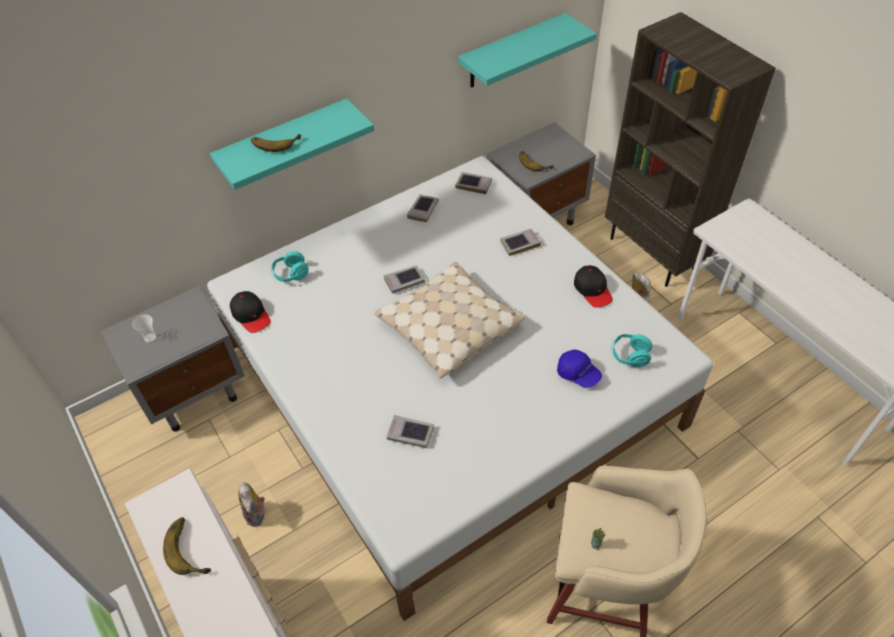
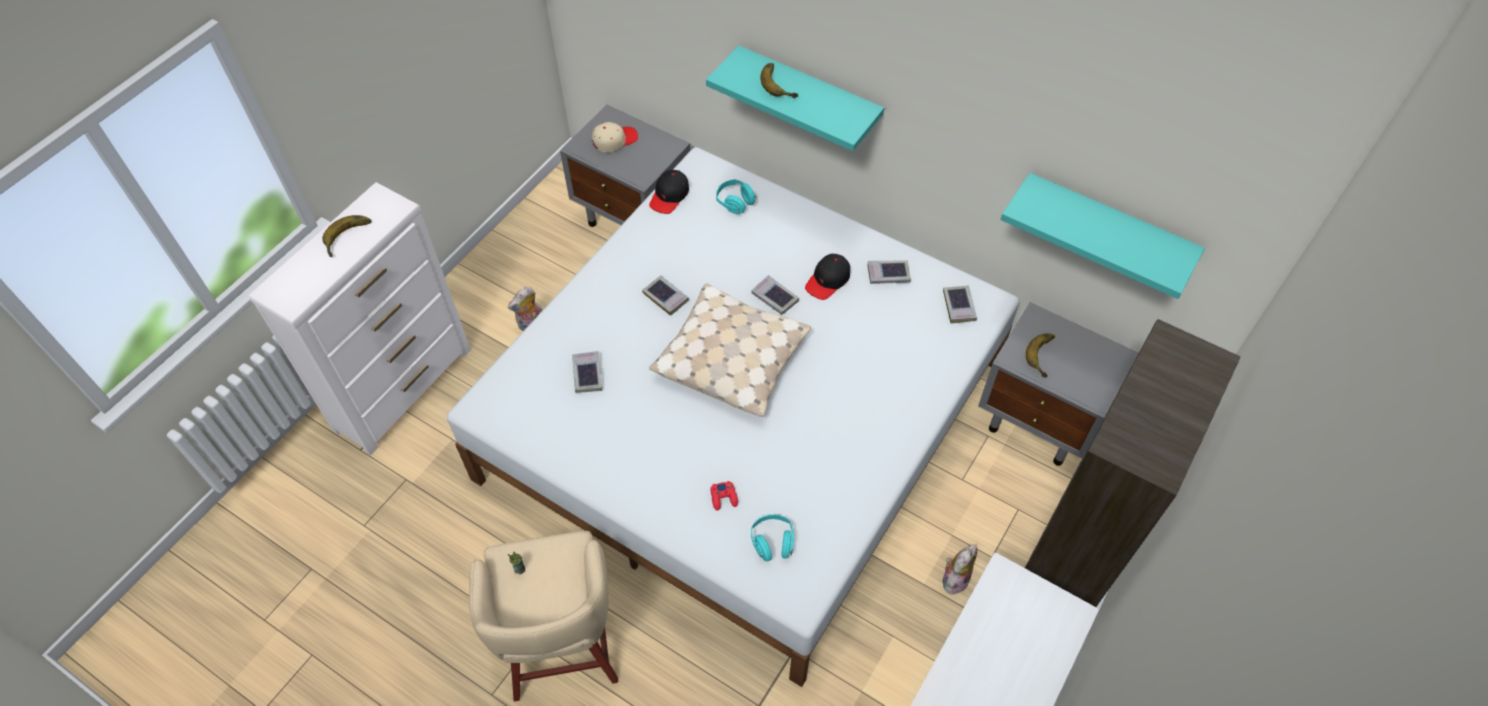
camera: 65 degrees right, 5 degrees up
(150, 338) = (614, 140): cup -> beige cap
(520, 244) = (888, 383): book -> book (665, 297)
(578, 374) = (724, 497): blue cap -> red game controller
(592, 290) = (855, 478): black cap -> black cap (828, 280)

